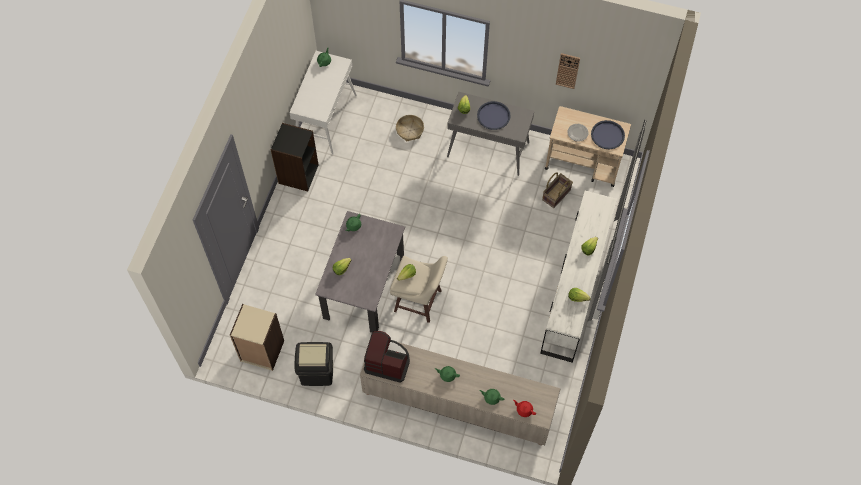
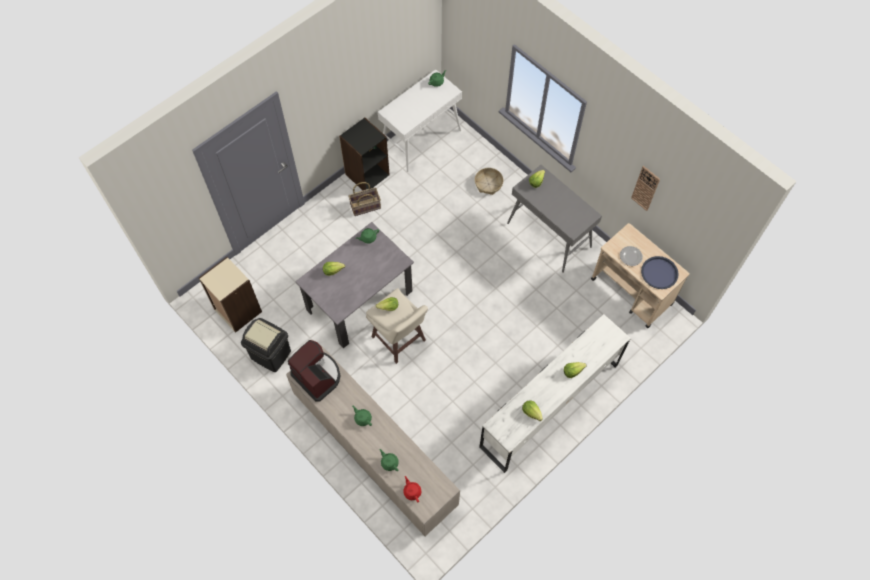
camera: 30 degrees right, 0 degrees up
(493, 116) = (559, 202): blue tray -> none
(556, 194) = (587, 307): basket -> basket (365, 206)

